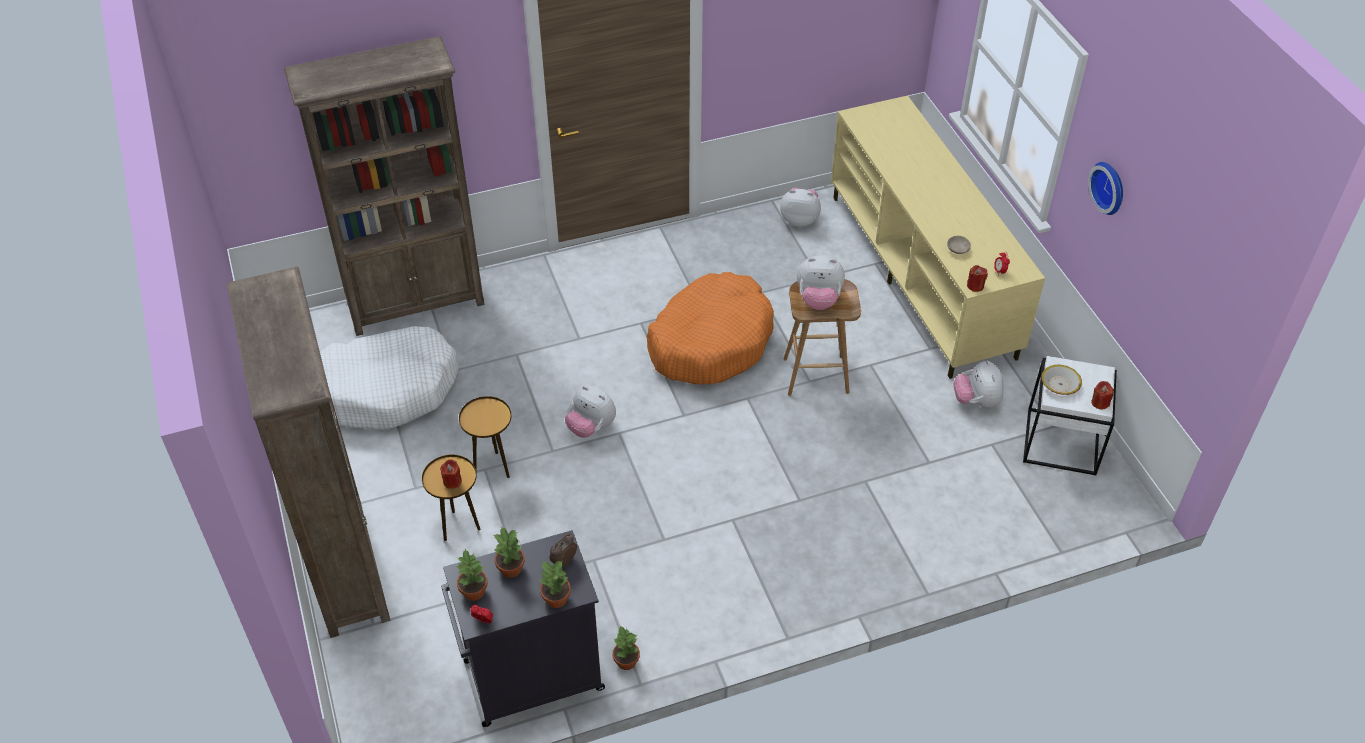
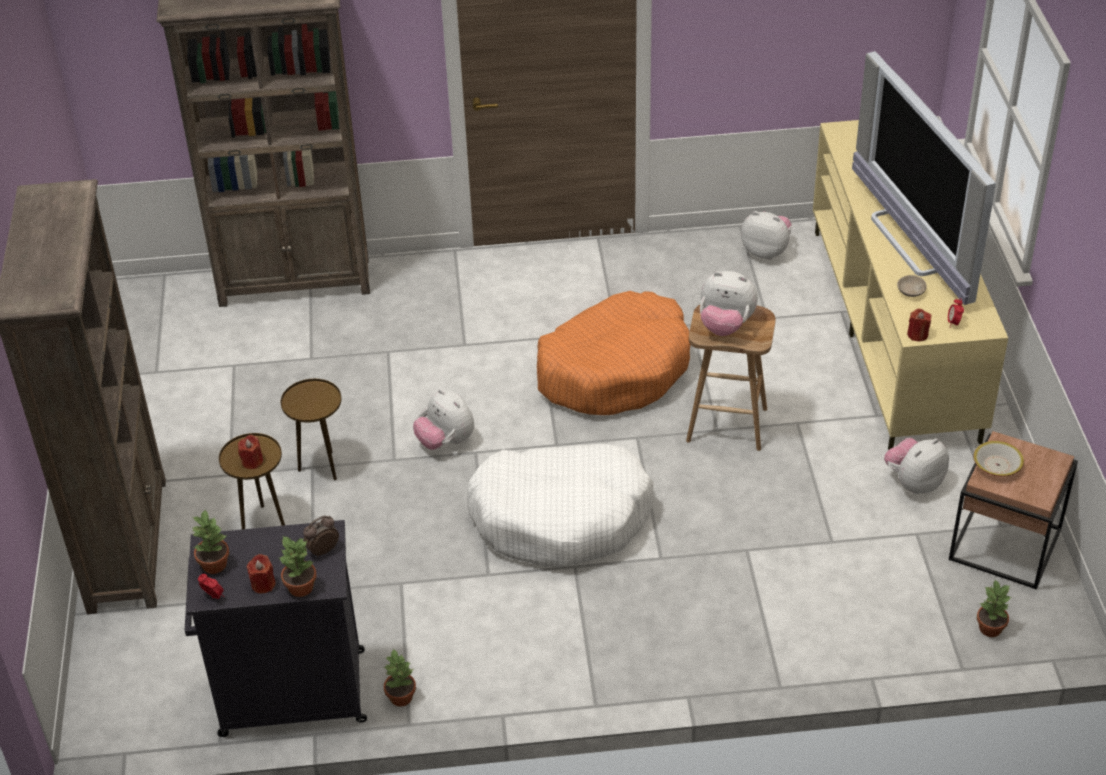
camera: 15 degrees right, 5 degrees down
(387, 389) = (234, 367): white dog bed -> white dog bed (561, 517)
(511, 568) = (263, 548): potted plant -> potted plant (990, 628)
(945, 205) = (912, 242): none -> television
(976, 401) = (914, 482): plush toy -> plush toy turned 45 degrees clockwise
(1062, 443) = (1006, 546): white side table -> brown side table
(1100, 402) = (1040, 493): red candle -> red candle (263, 584)
(1110, 187) = (1080, 227): wall clock -> none

